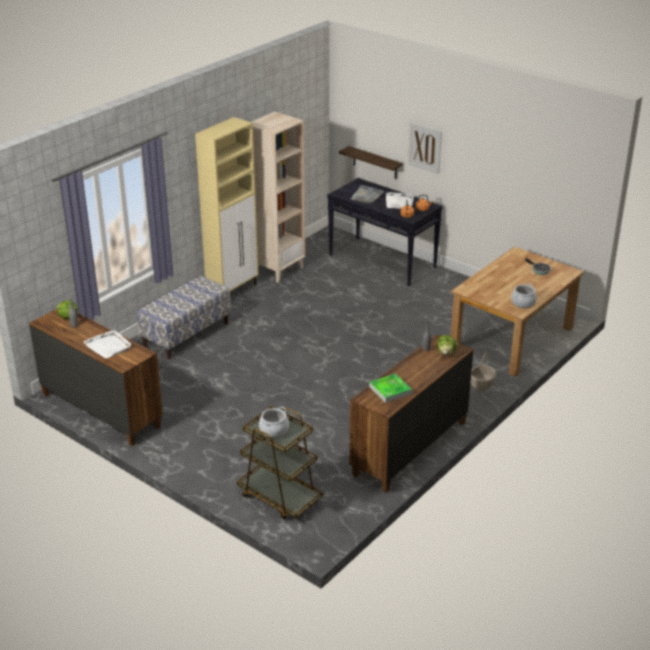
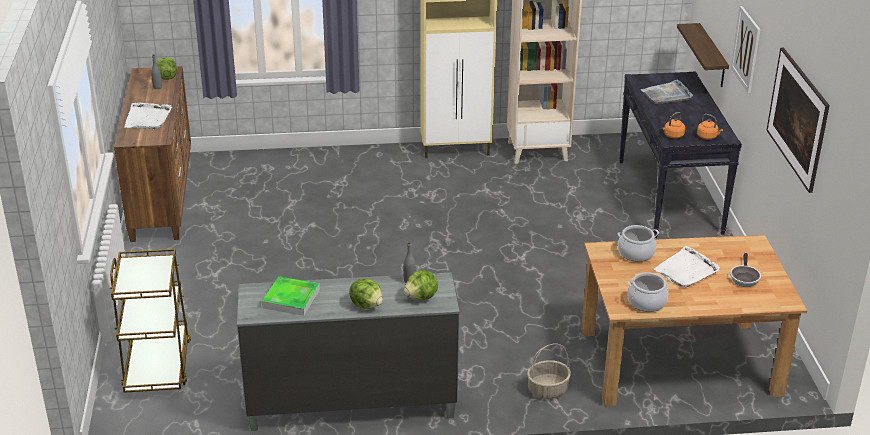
camera: 45 degrees right, 0 degrees up
(186, 334) = (343, 169): bench -> none
(274, 430) = (141, 274): cooking pot -> cooking pot (636, 253)
(399, 202) = (693, 117): white tray -> white tray (686, 270)
(409, 448) = (350, 403): brown dresser -> grey dresser
(429, 371) = (367, 304): none -> lettuce
(507, 185) = (793, 139): none -> picture

